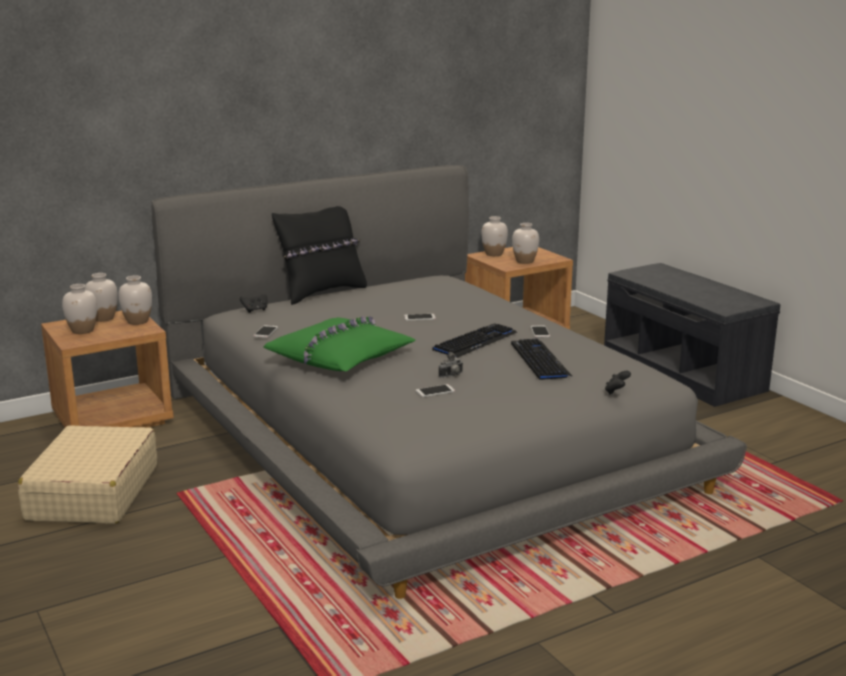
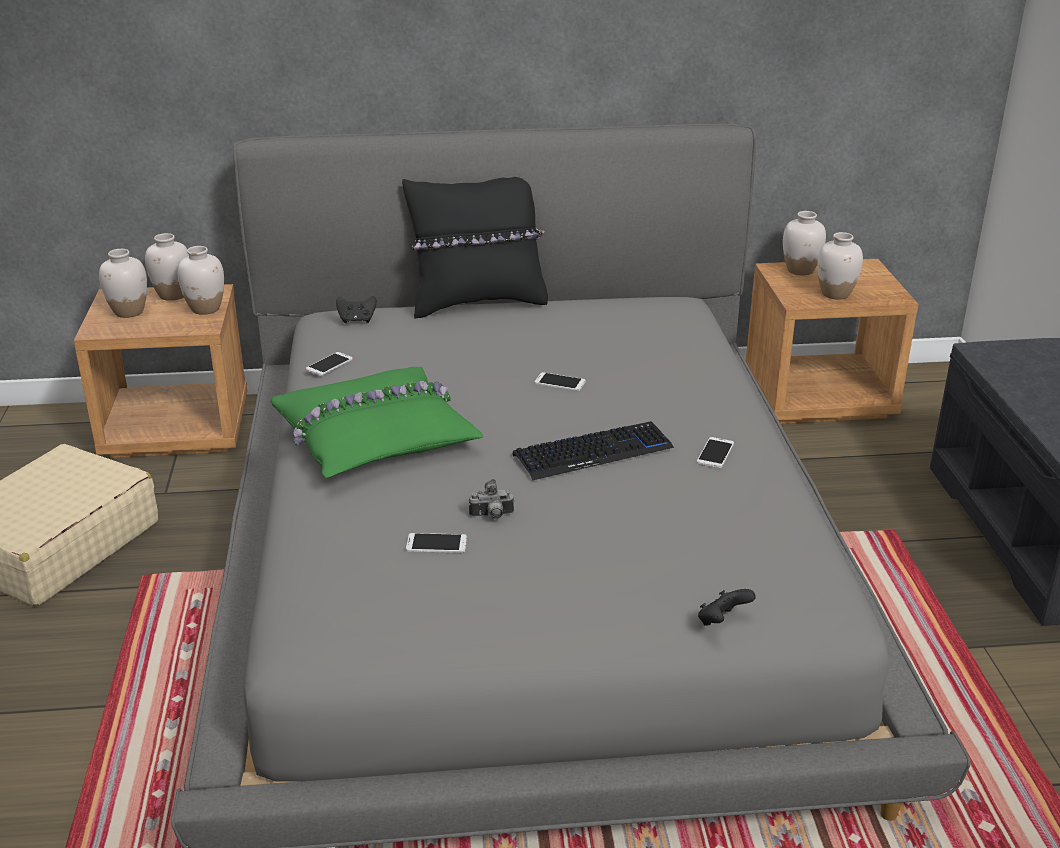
camera: 25 degrees right, 10 degrees up
(539, 361) = (655, 518): keyboard -> none

